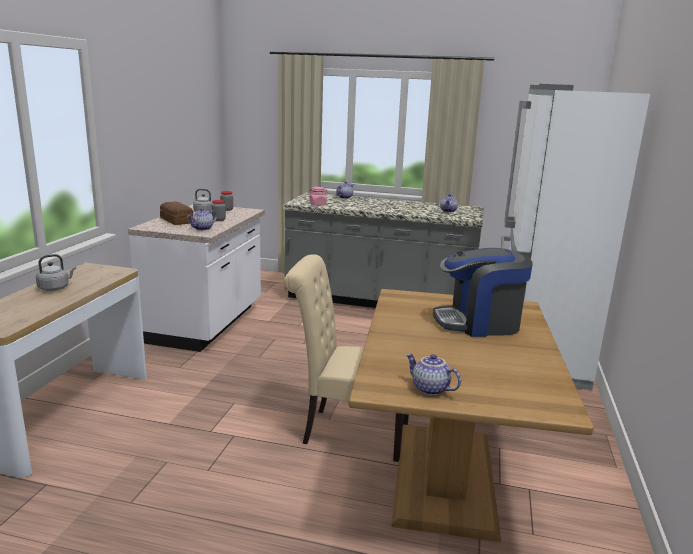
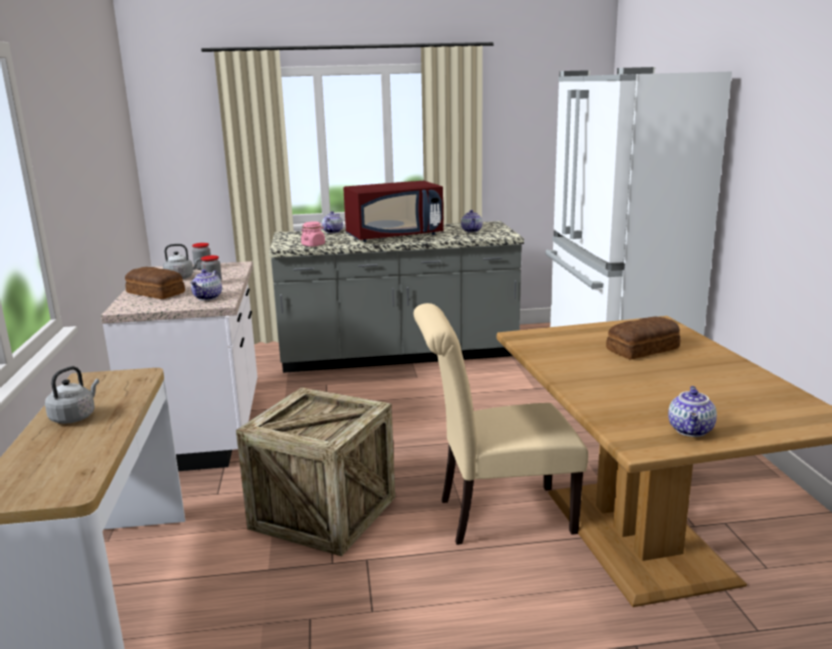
camera: 20 degrees left, 0 degrees up
(233, 397) = (323, 513): none -> crate
(384, 207) = (394, 236): none -> red microwave
(429, 389) = (691, 430): teapot -> teapot turned 90 degrees counterclockwise
(479, 323) = (644, 349): coffee machine -> bread

